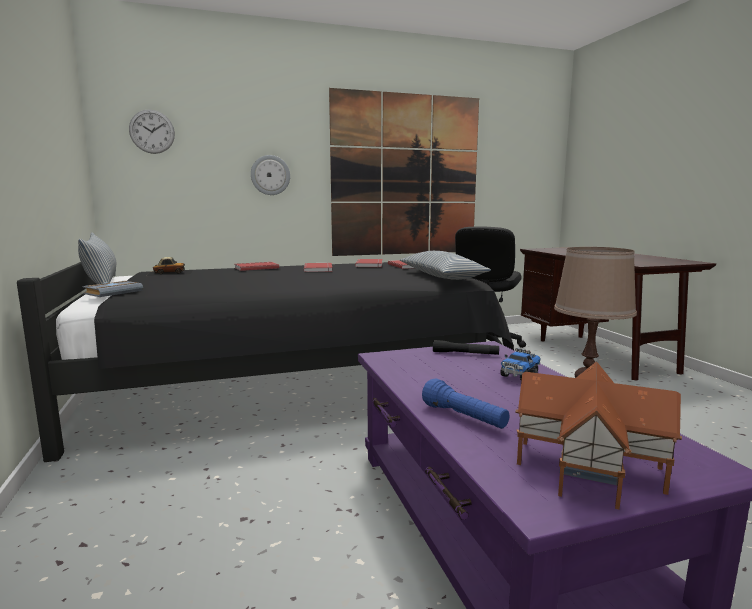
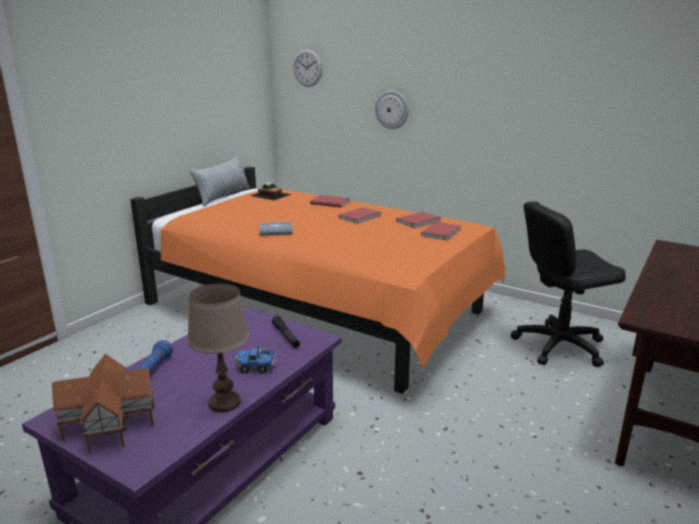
camera: 50 degrees right, 10 degrees up
(113, 292) = (193, 211): grey book -> grey book (276, 231)
(293, 385) = (321, 310): black bed -> orange bed
(406, 176) = (534, 119): picture -> none
(441, 276) = (409, 258): pillow -> none

